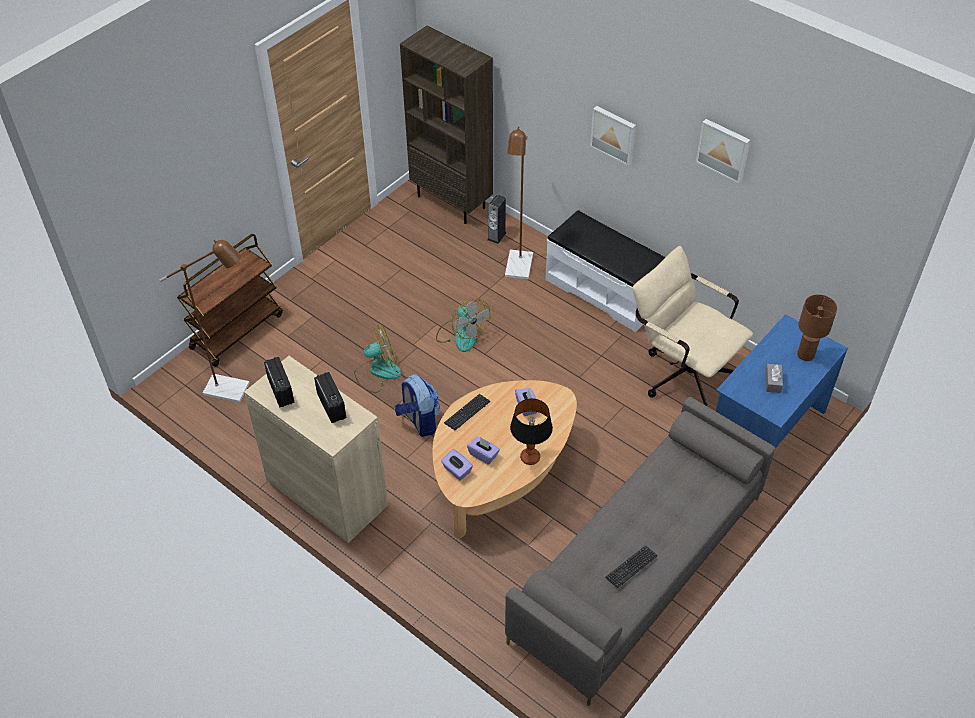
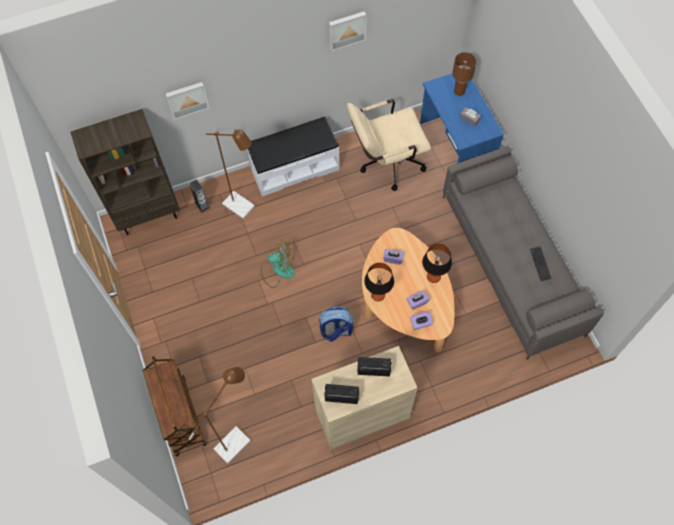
camera: 60 degrees left, 15 degrees up
(377, 372) = (278, 337): fan -> none
(467, 412) = (378, 295): keyboard -> table lamp
(614, 134) = (260, 80): picture -> picture (187, 99)

